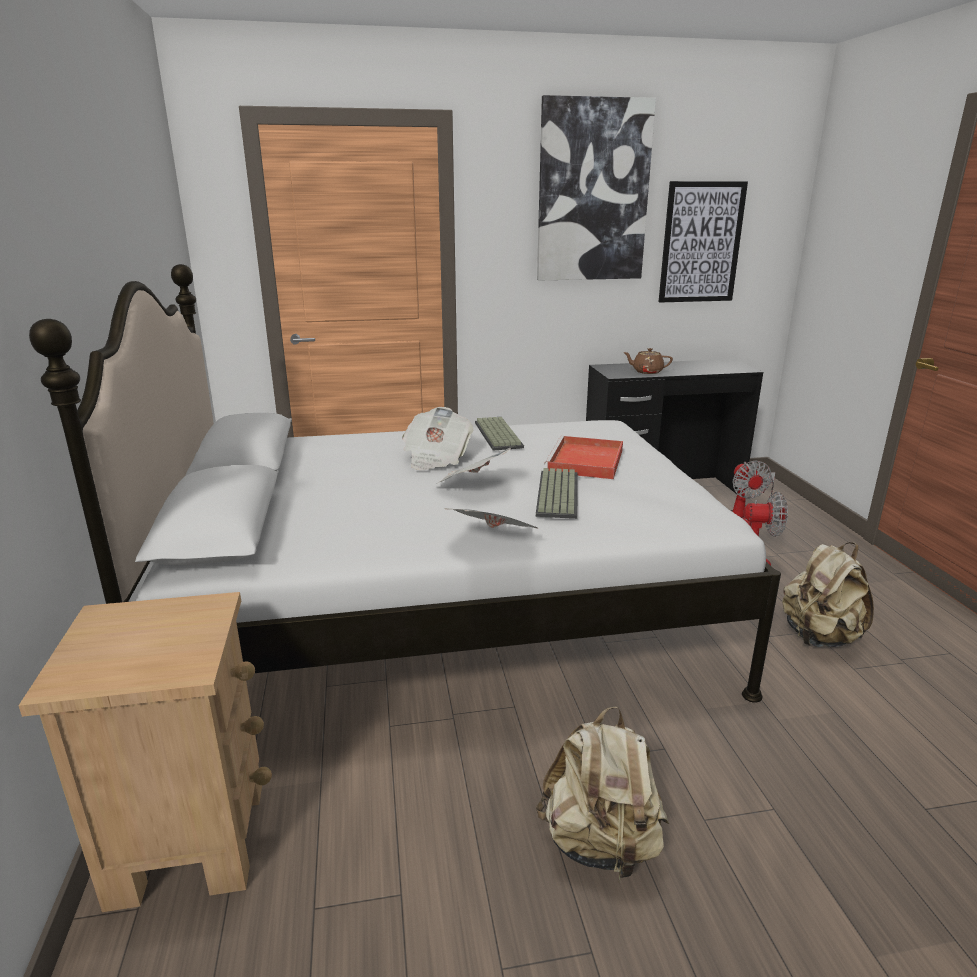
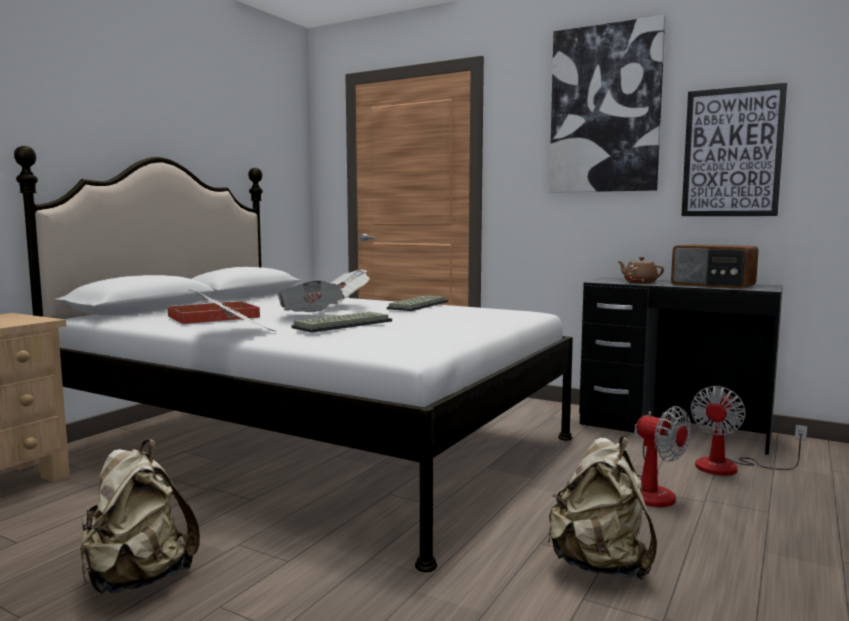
camera: 40 degrees right, 15 degrees down
(586, 462) = (429, 320): red tray -> red tray (212, 317)
(700, 367) = (713, 285): none -> radio

